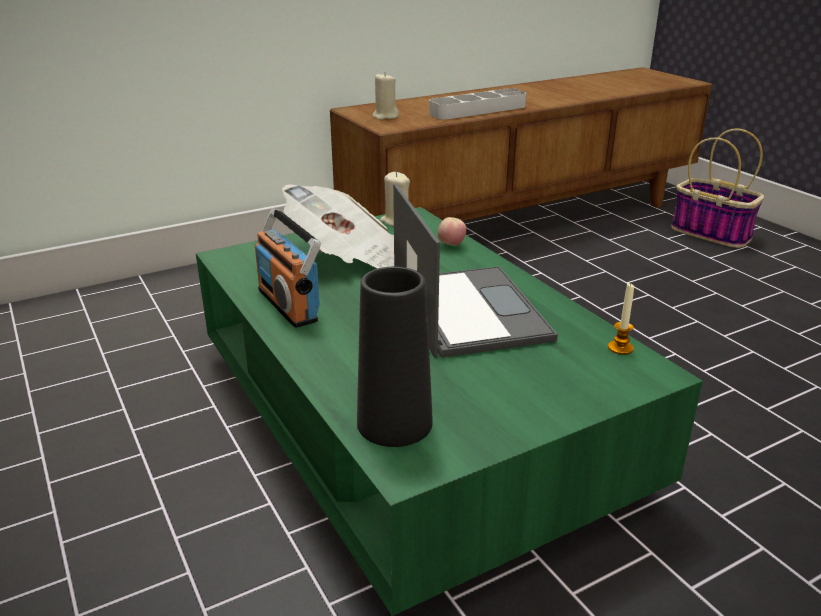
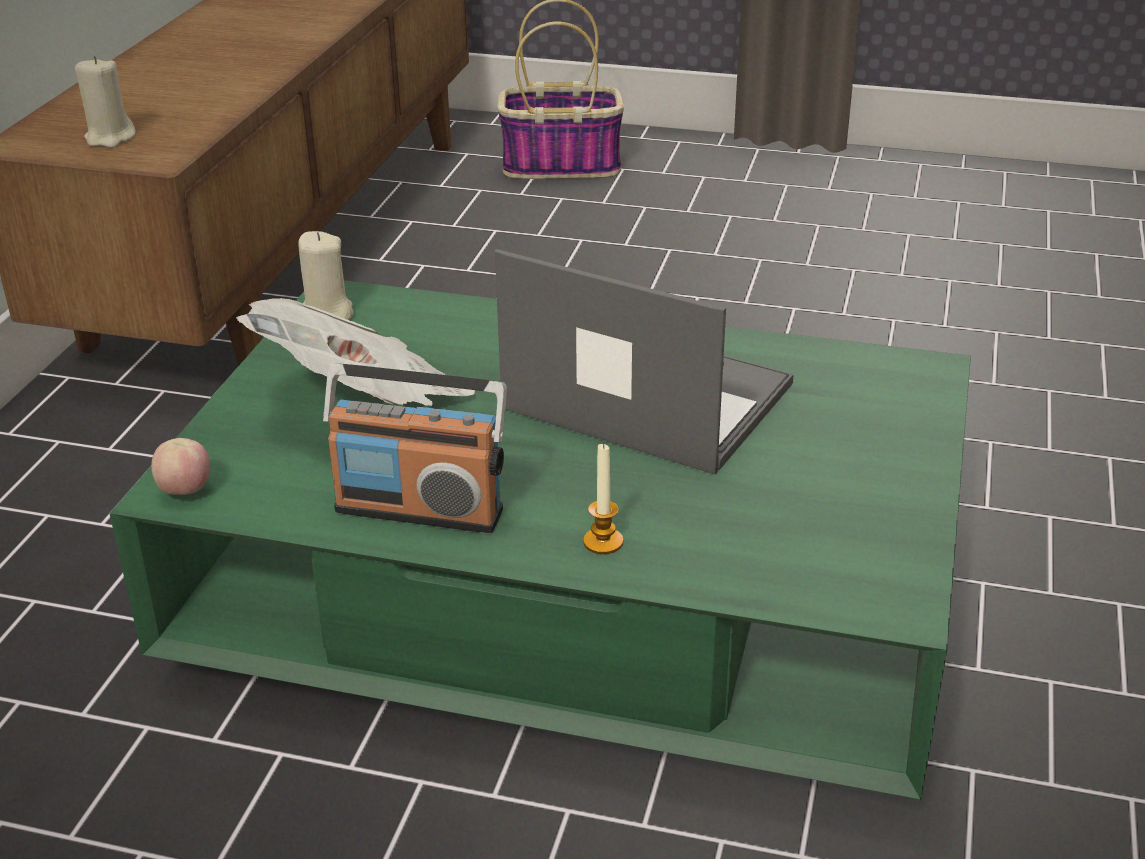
camera: 45 degrees left, 5 degrees up
(394, 423) = (806, 570): black vase -> none
(451, 245) = (469, 318): apple -> apple (185, 491)
(478, 110) = (235, 78): grey tray -> none
(620, 348) = (857, 359): candle -> candle (603, 542)

